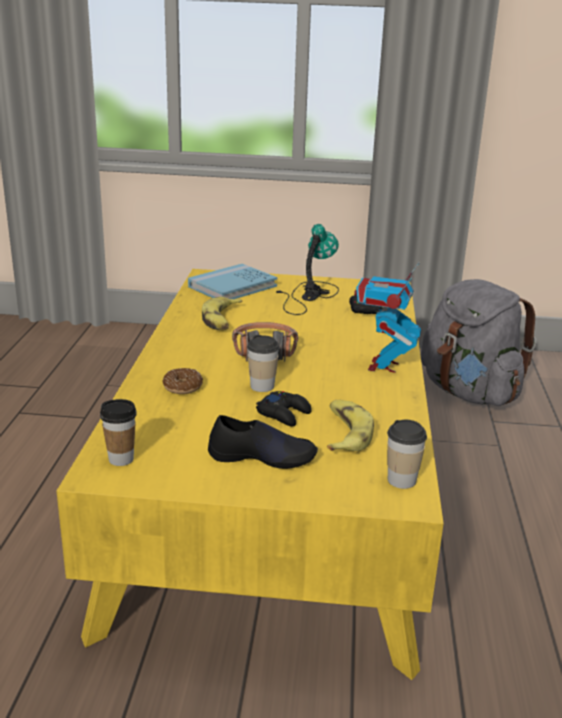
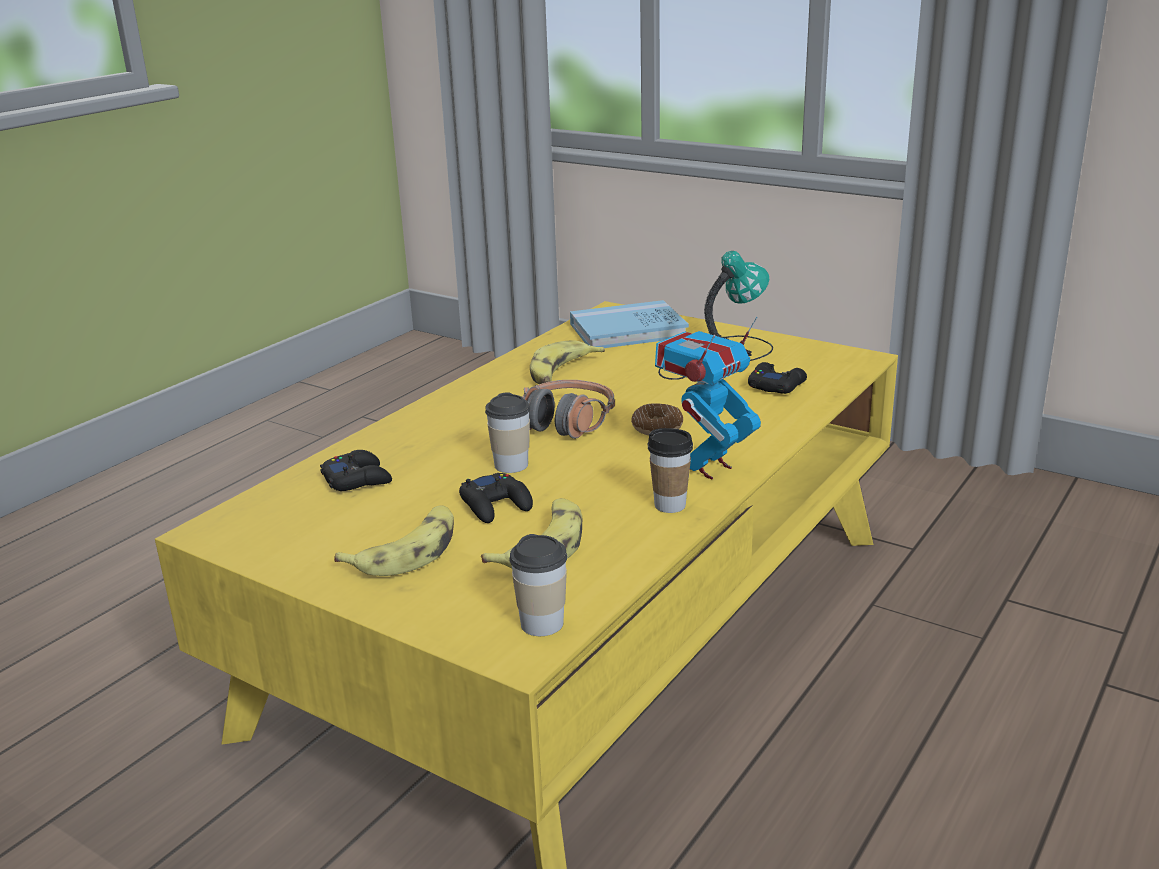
camera: 30 degrees right, 0 degrees up
(121, 459) = (253, 519): cup -> cup (670, 505)
(166, 416) = (357, 479): none -> black game controller
(182, 387) = (416, 448): donut -> donut (657, 428)
(262, 456) = (407, 552): black shoe -> banana
(469, 392) = (1005, 548): grey backpack -> none

